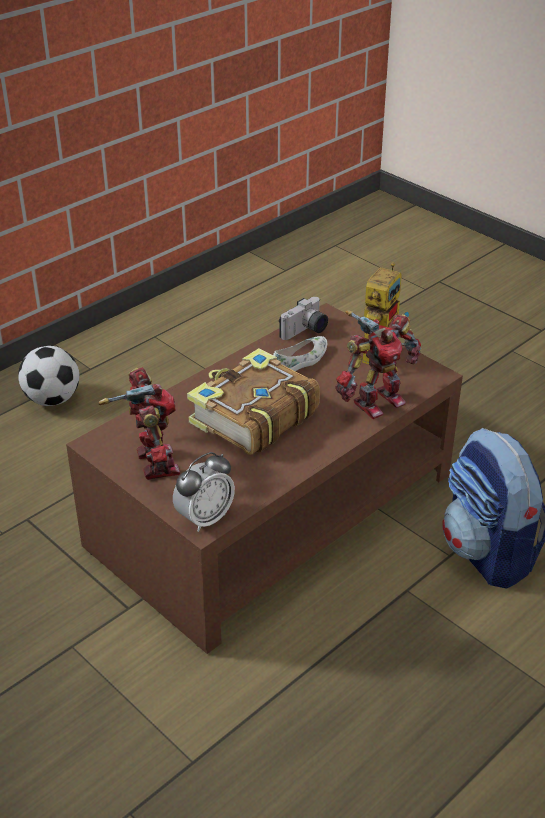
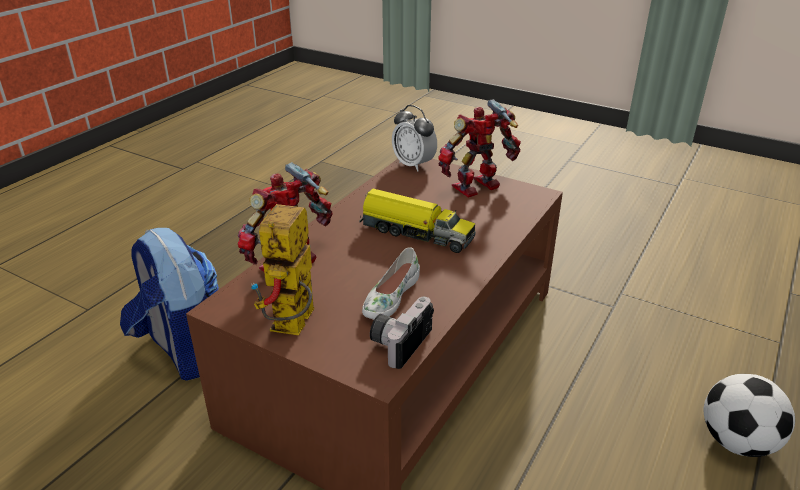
camera: 165 degrees right, 5 degrees down
(153, 464) = (478, 188): toy robot -> toy robot turned 90 degrees clockwise
(205, 518) = (414, 165): alarm clock -> alarm clock turned 75 degrees counterclockwise
(252, 417) = (415, 232): book -> toy truck

